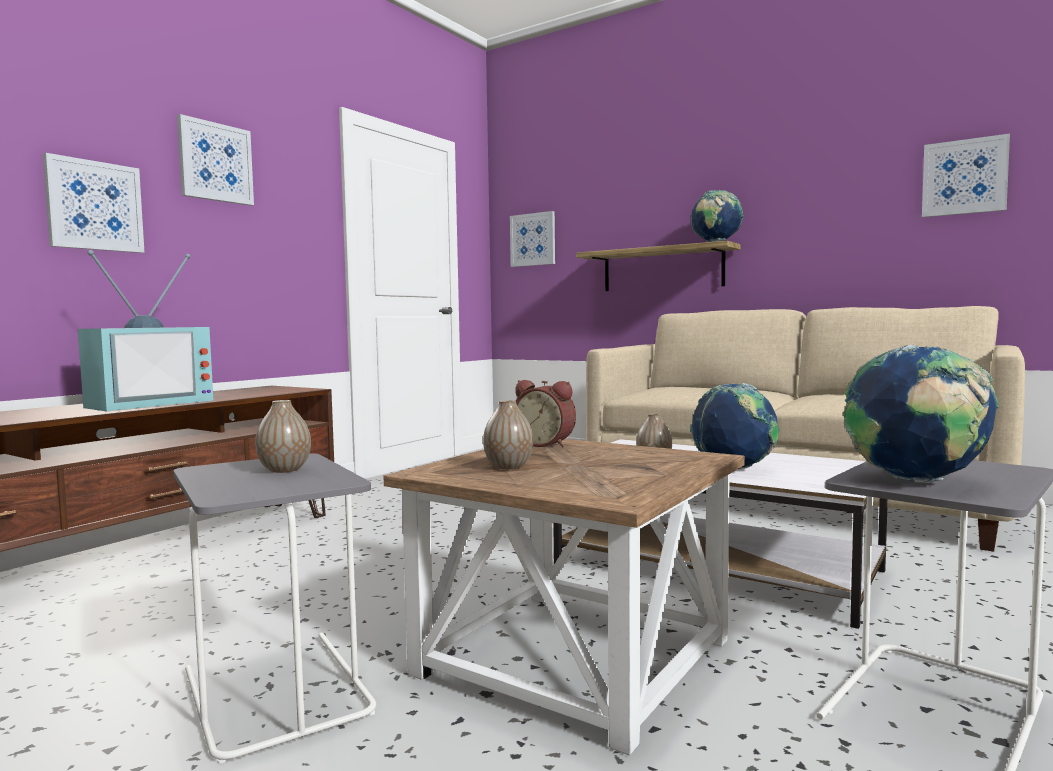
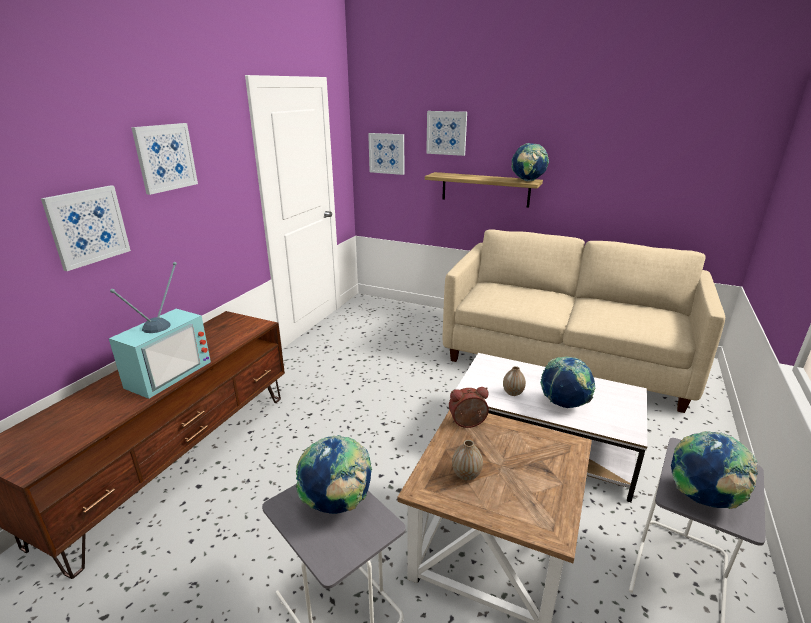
camera: 10 degrees left, 20 degrees up
(284, 470) = (337, 503): vase -> globe
(546, 444) = (468, 424): alarm clock -> alarm clock turned 150 degrees clockwise
(964, 177) = (700, 156): picture -> picture (446, 133)

